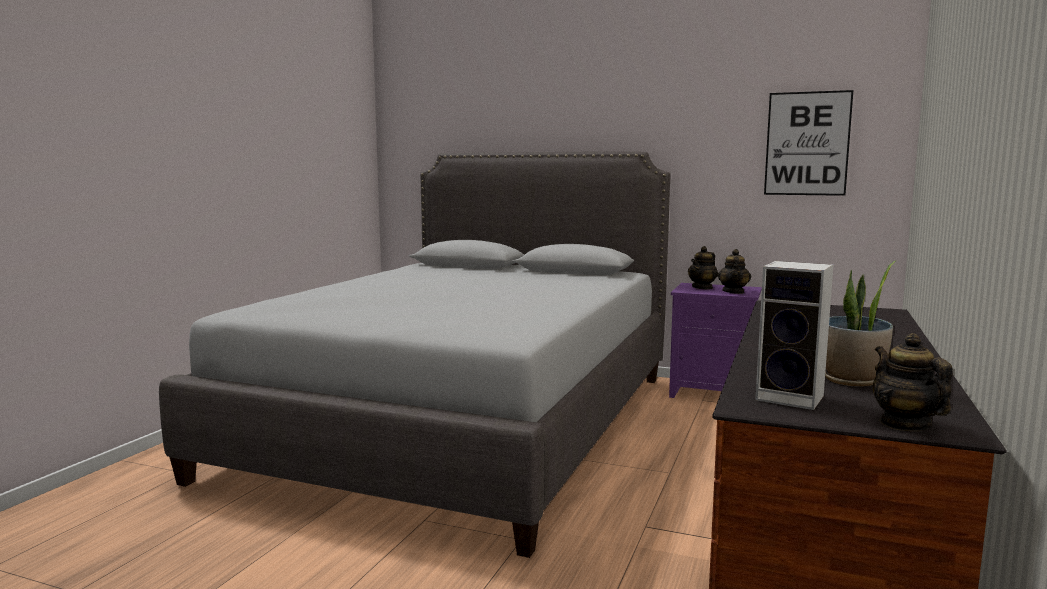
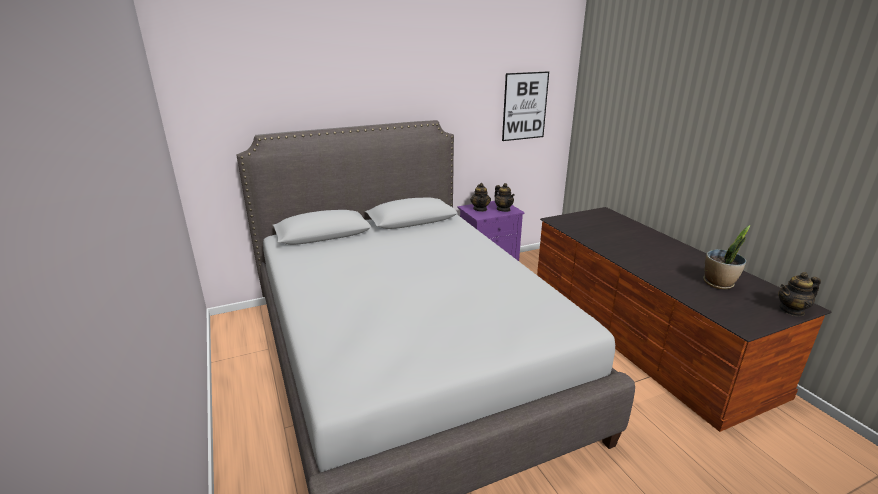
camera: 45 degrees left, 15 degrees up
(793, 398) = (737, 310): speaker -> none
(905, 424) = (792, 310): teapot -> teapot turned 45 degrees counterclockwise

